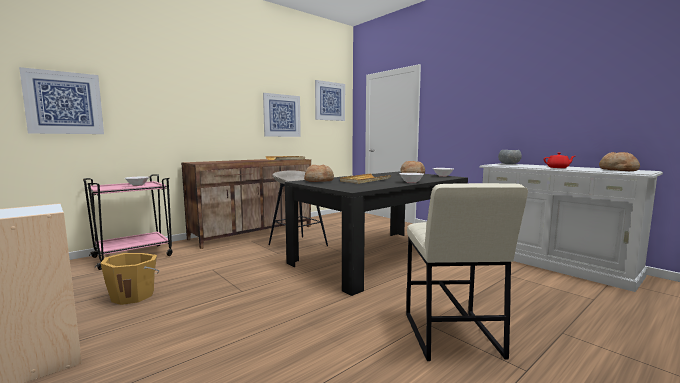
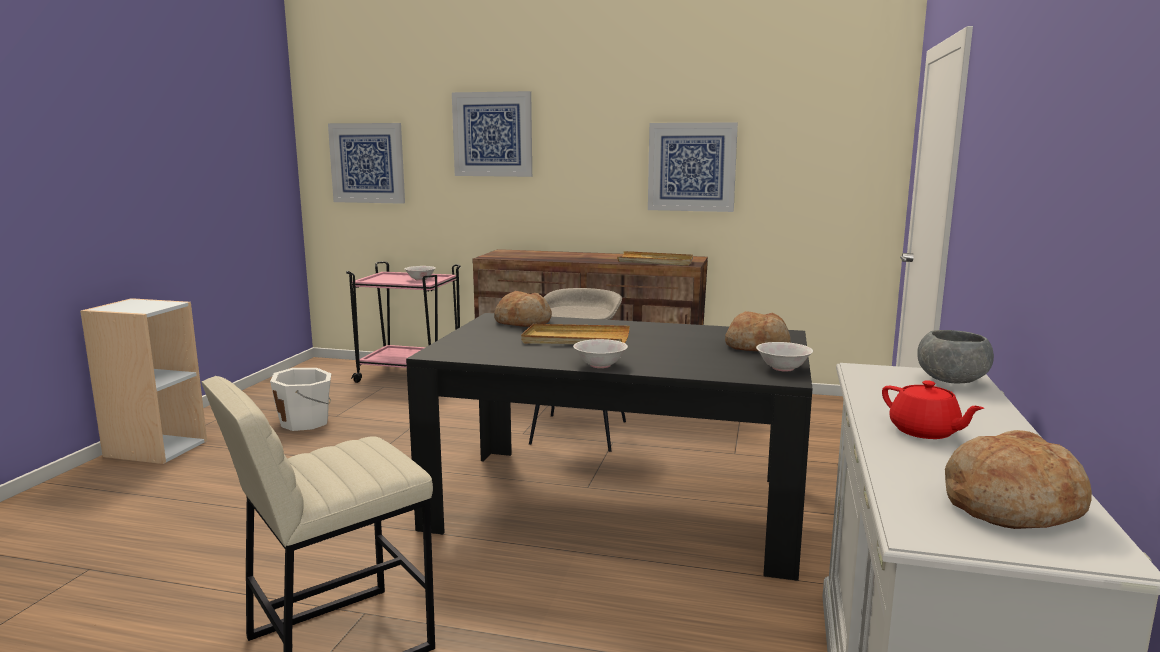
camera: 55 degrees right, 5 degrees up
(134, 295) = (306, 422): orange bucket -> white bucket
(330, 101) = (830, 126): picture -> picture (492, 134)

